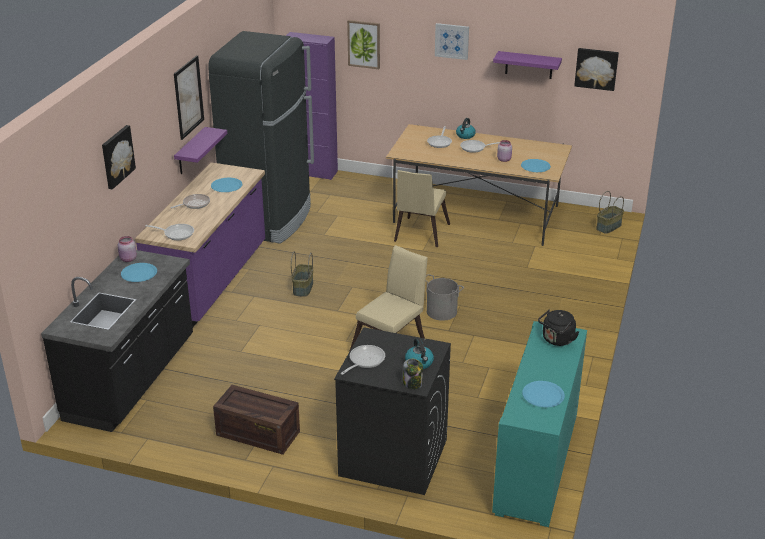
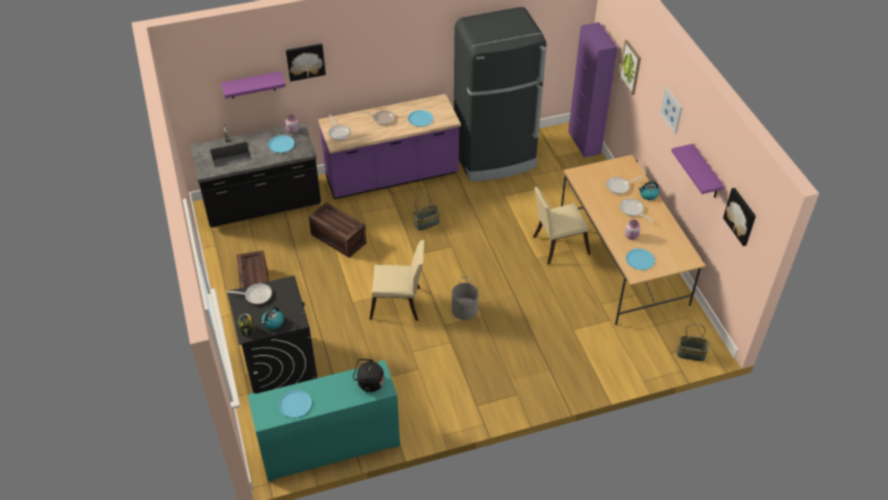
camera: 55 degrees right, 15 degrees up
(188, 97) = (422, 40): picture -> none
(190, 152) = (417, 79): purple shelf -> purple shelf (252, 85)
(252, 348) = (337, 238): none -> crate

